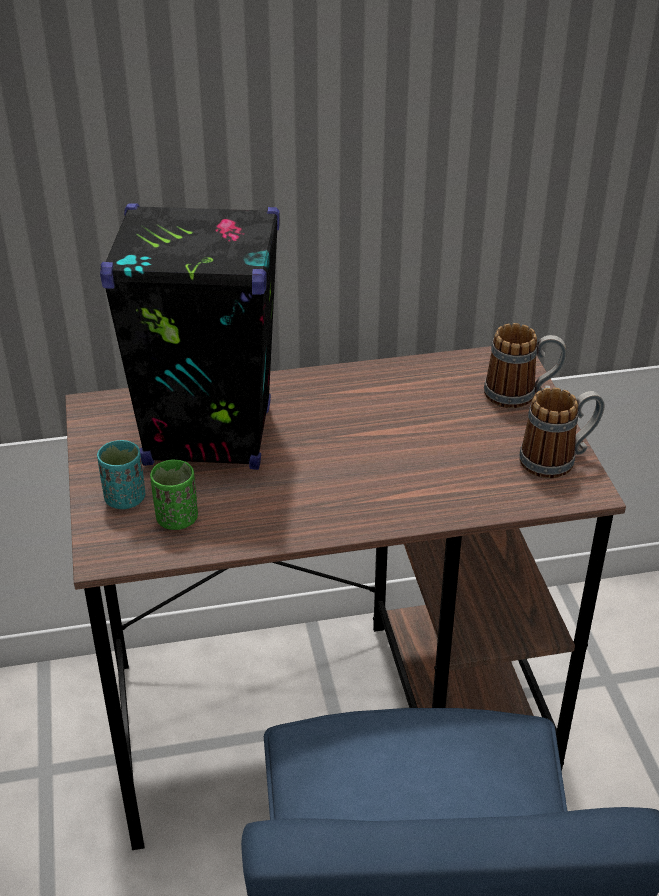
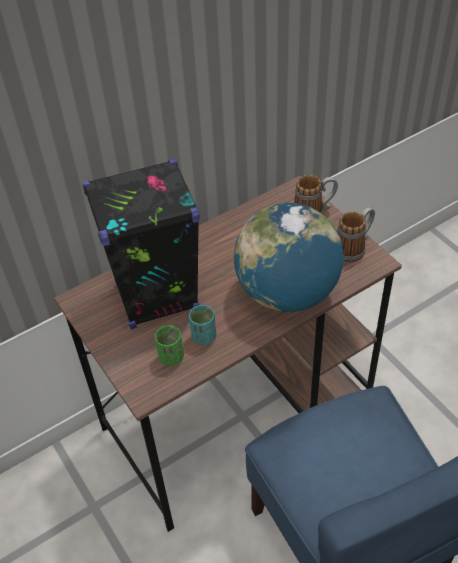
camera: 20 degrees left, 10 degrees up
(125, 499) = (133, 355): turquoise cup -> turquoise cup (204, 336)
(410, 489) = (287, 293): none -> globe

